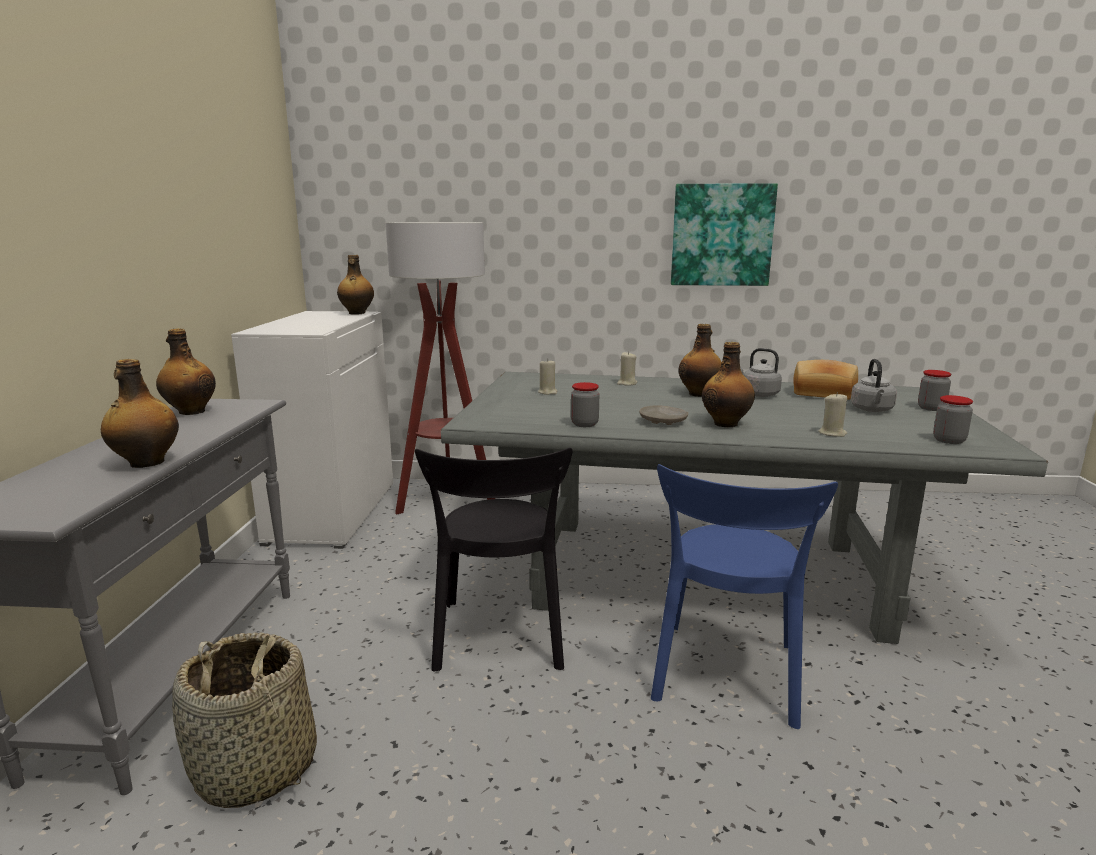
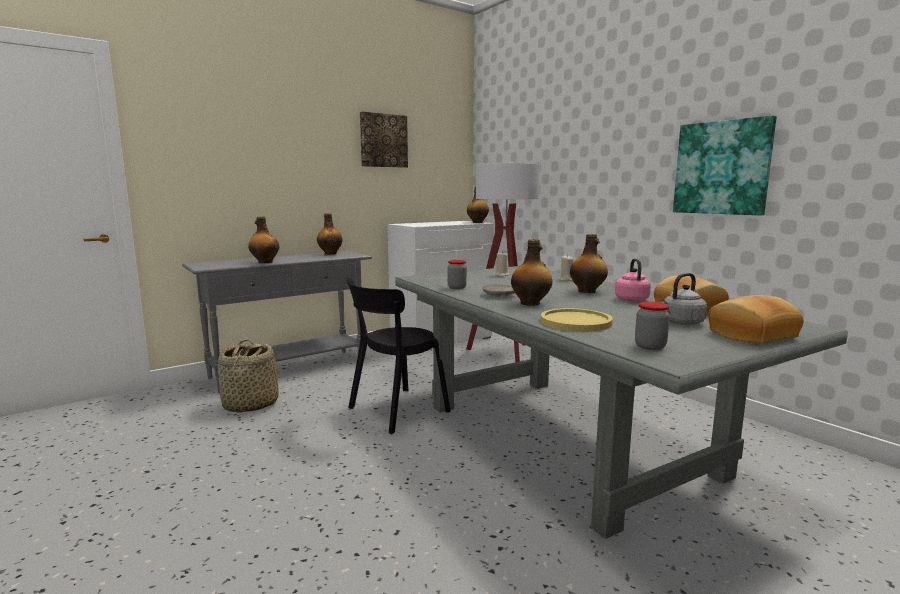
camera: 50 degrees right, 5 degrees down
(200, 171) = (383, 140): none -> picture
(725, 678) = (449, 480): blue chair -> none
(758, 394) = (631, 299): grey kettle -> pink kettle
(832, 433) = (575, 322): beige candle -> yellow plate
(931, 408) = (750, 335): jar -> bread

